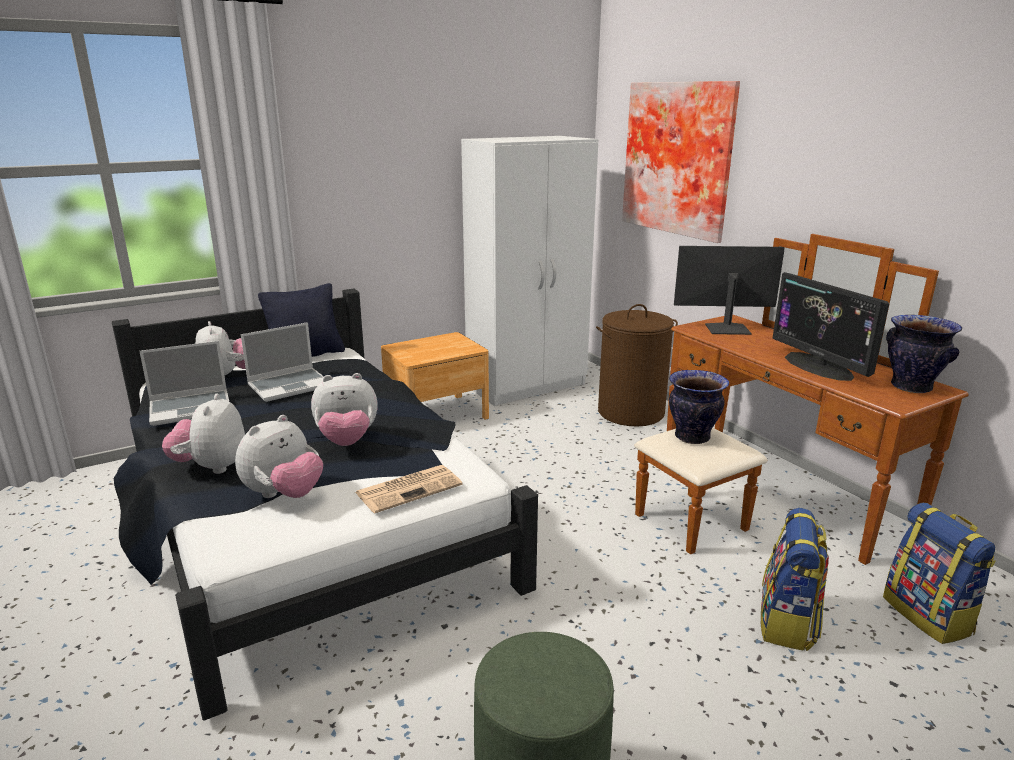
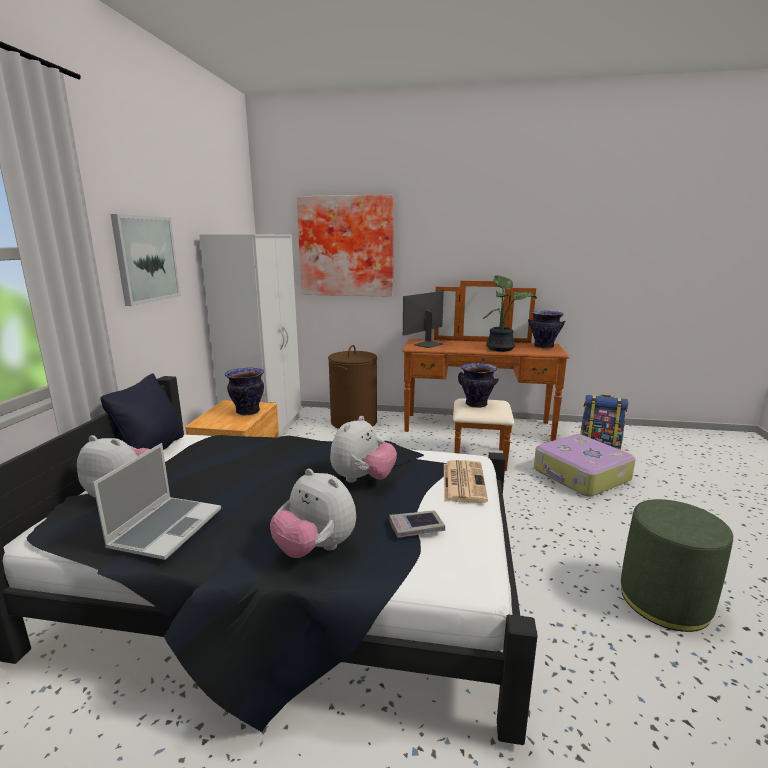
camera: 50 degrees left, 5 degrees down
(284, 494) = (416, 528): plush toy -> book
(290, 385) = (213, 471): laptop -> none
(371, 167) = (146, 259): none -> picture
(446, 350) = (247, 412): none -> vase
(787, 623) = (581, 475): backpack -> suitcase
(818, 366) = (501, 348): monitor -> potted plant

